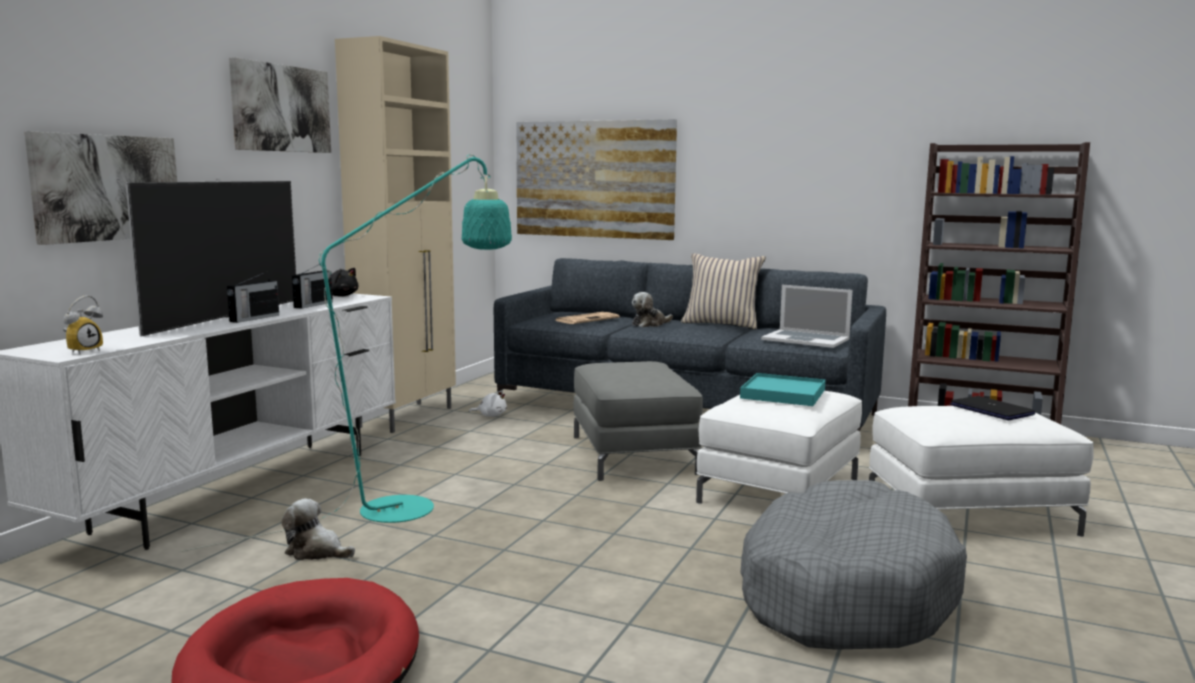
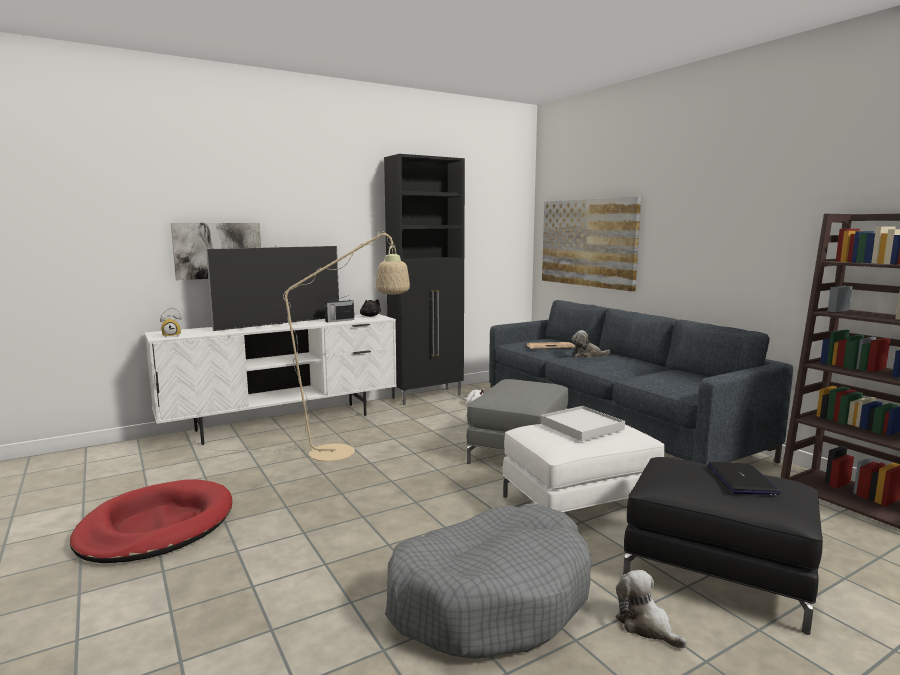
camera: 35 degrees right, 0 degrees up
(253, 318) = (288, 326): radio -> none
(281, 108) = (340, 202): picture -> none
(316, 552) = (259, 466): plush toy -> plush toy (646, 626)
(408, 417) = (427, 396): beige cabinet -> black cabinet
(415, 504) = (344, 452): turquoise floor lamp -> beige floor lamp
(721, 324) = (644, 362): beige pillow -> none
(783, 394) = (581, 426): turquoise tray -> white tray
(805, 339) = (683, 384): laptop -> none
(969, 515) = (715, 574): white ottoman -> black ottoman

